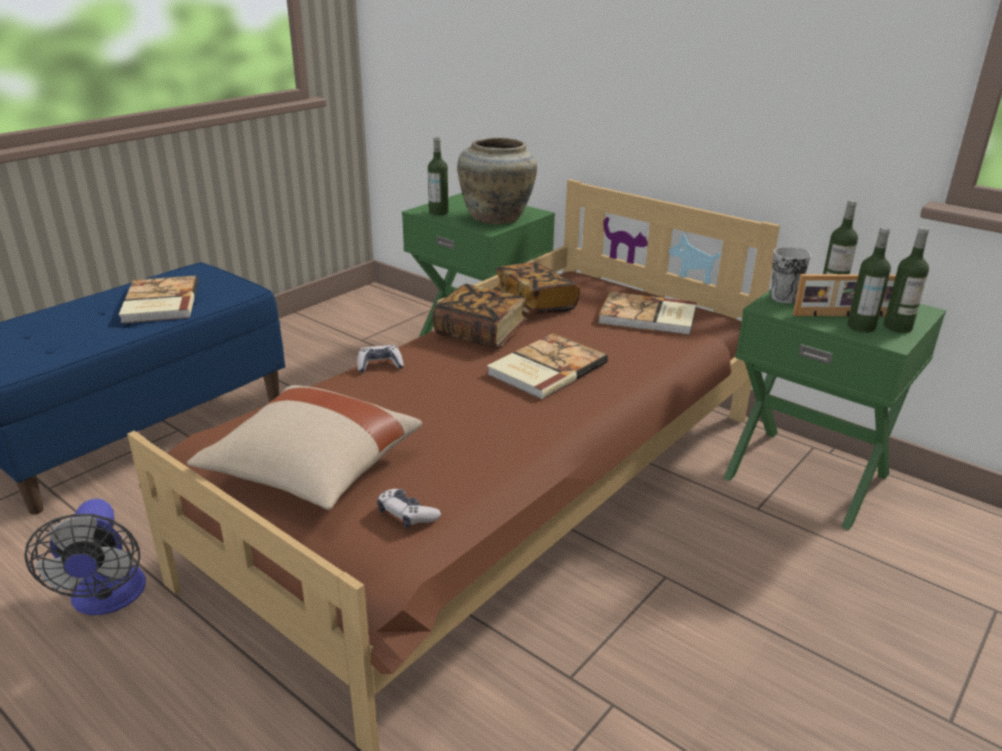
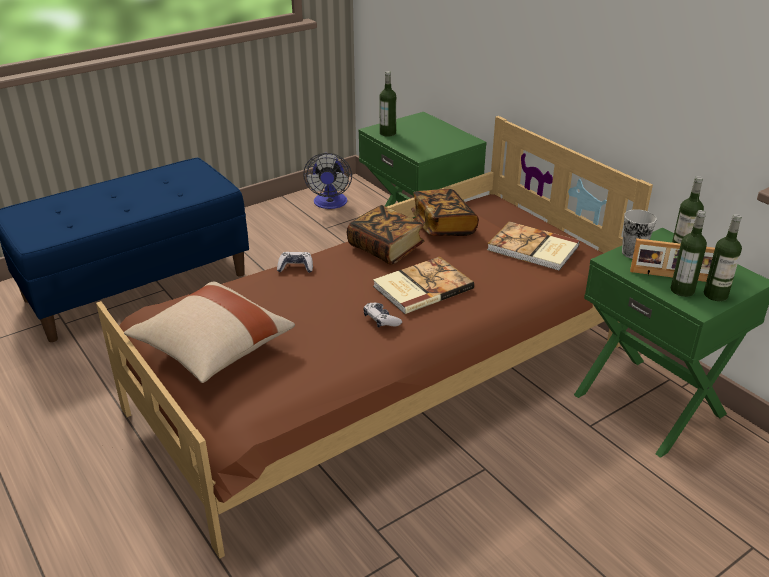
camera: 15 degrees right, 5 degrees up
(107, 599) = (82, 413): fan -> fan (330, 204)
(159, 303) = (154, 192): book -> none
(407, 515) = (263, 393): game controller -> game controller (381, 320)
(497, 218) = (433, 144): beige vase -> none

